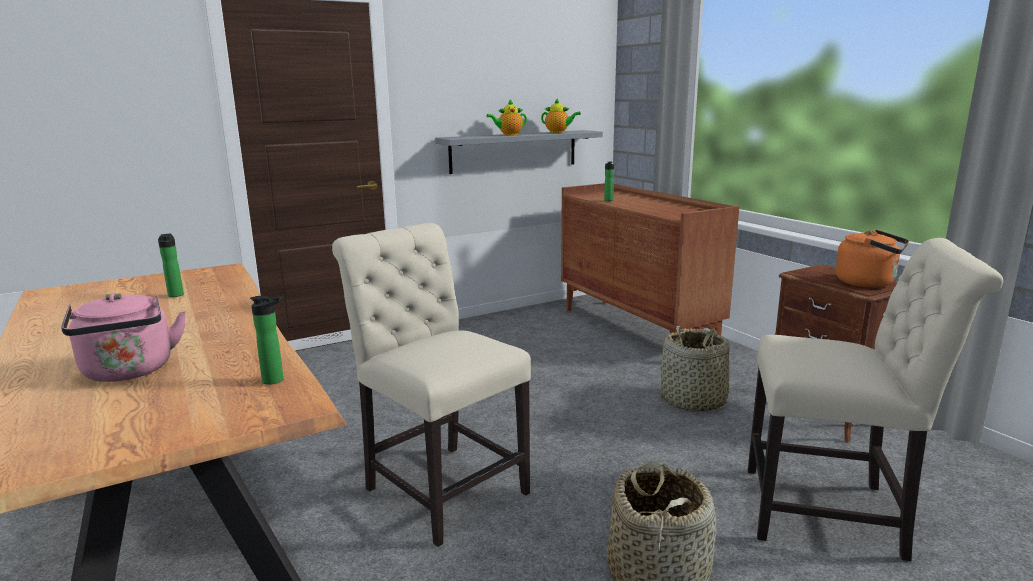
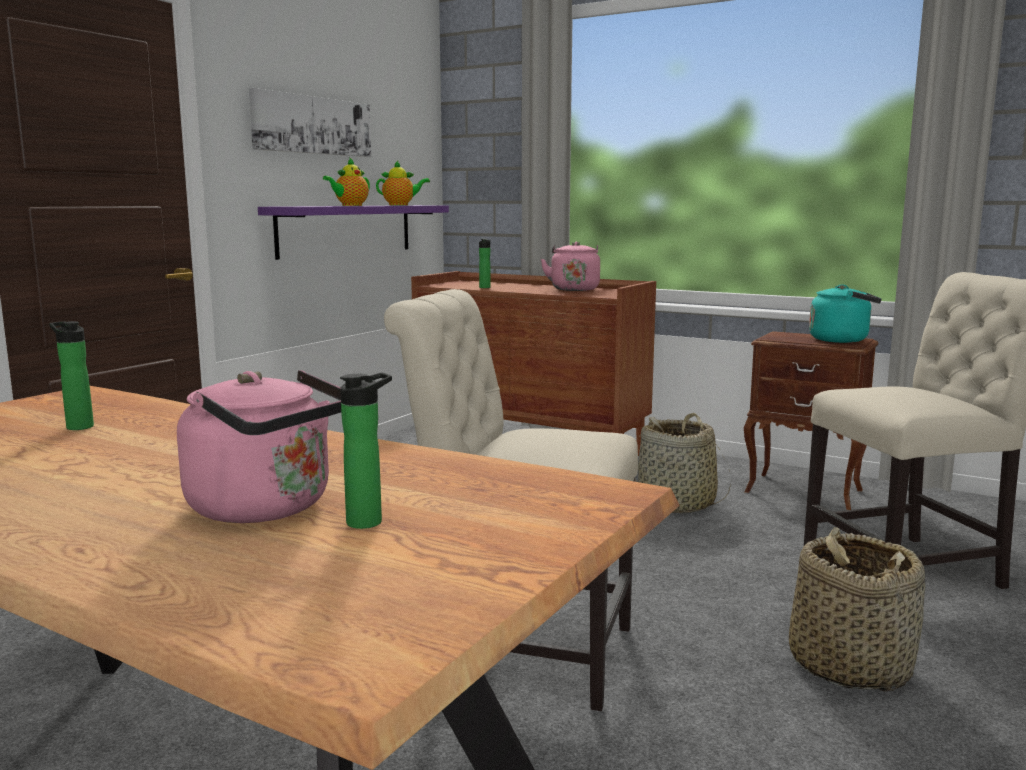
camera: 30 degrees left, 5 degrees down
(276, 380) = (516, 477): bottle -> bottle (369, 521)
(485, 76) = (312, 125): none -> picture
(514, 151) = (346, 230): grey shelf -> purple shelf
(673, 207) = (574, 289): none -> pink kettle
(868, 283) = (842, 340): orange kettle -> turquoise kettle

